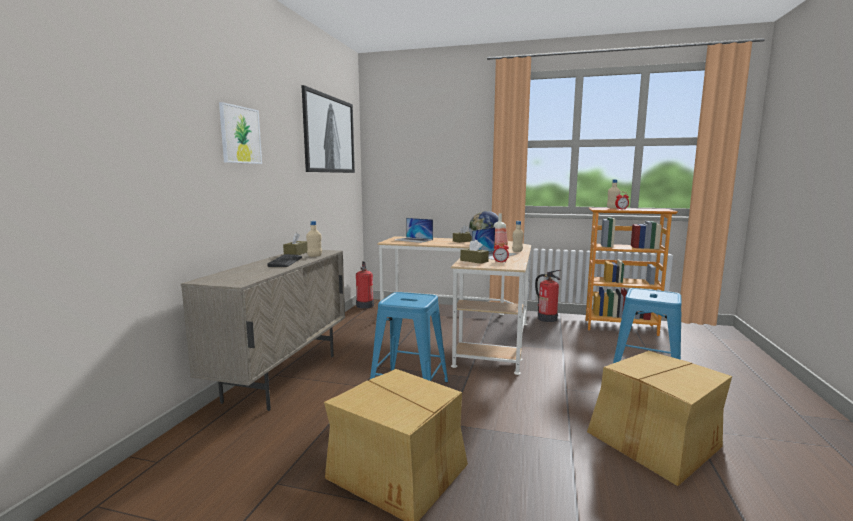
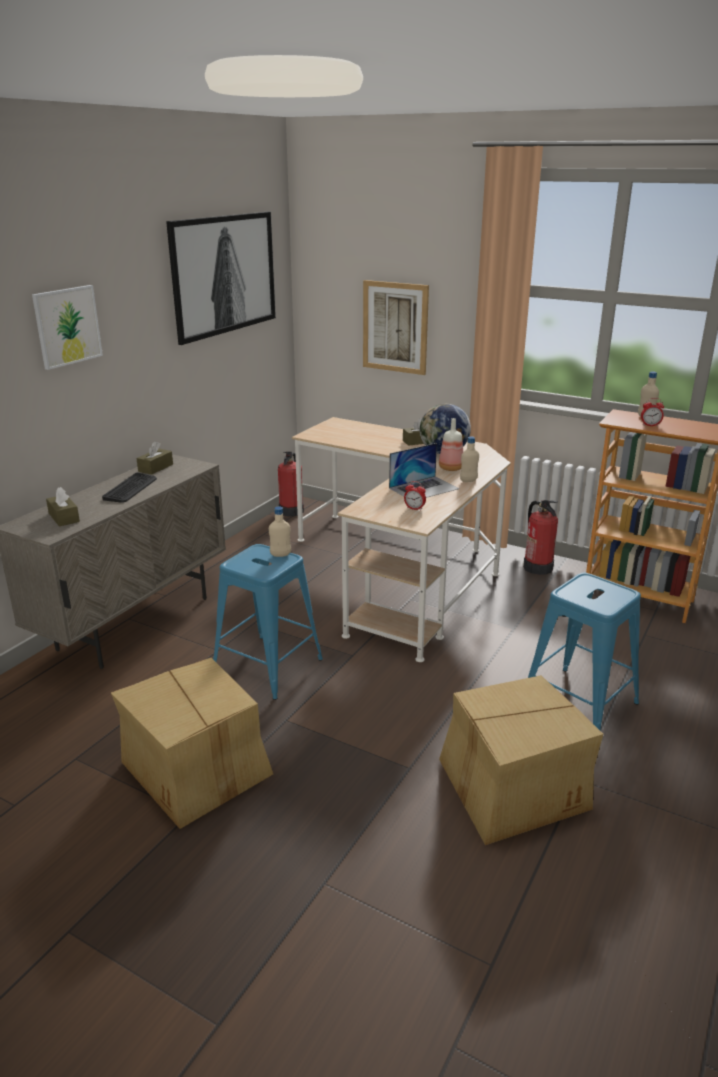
camera: 15 degrees right, 15 degrees up
(314, 256) = (173, 477): beige bottle -> beige bottle (280, 555)
(413, 240) = (349, 431): laptop -> none
(435, 175) = (395, 327): none -> picture
(474, 261) = (380, 502): brown tissue box -> brown tissue box (64, 517)

